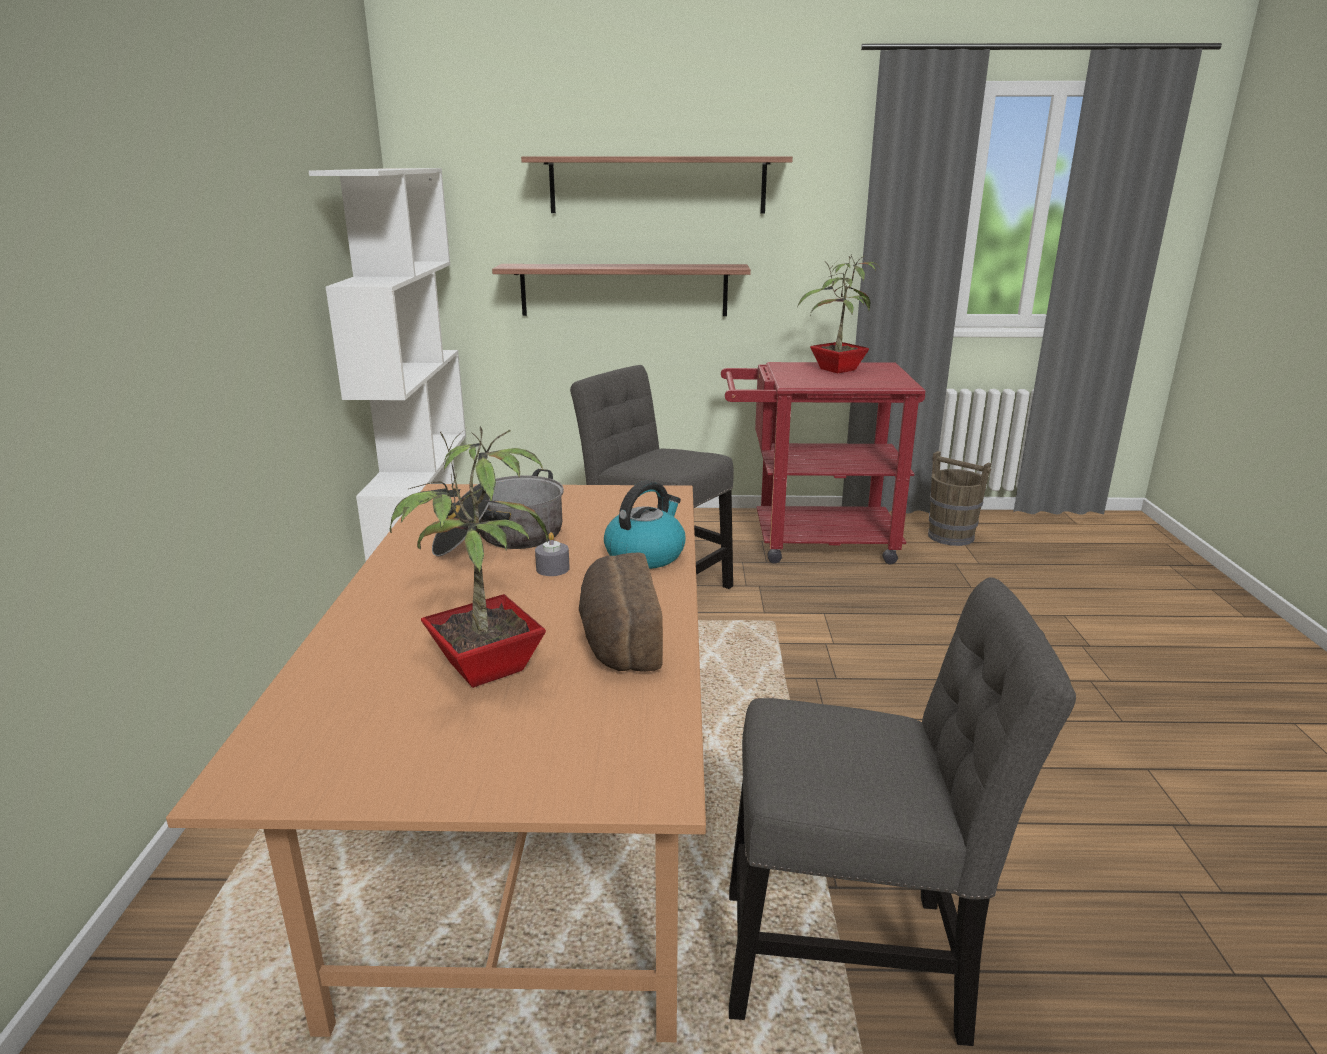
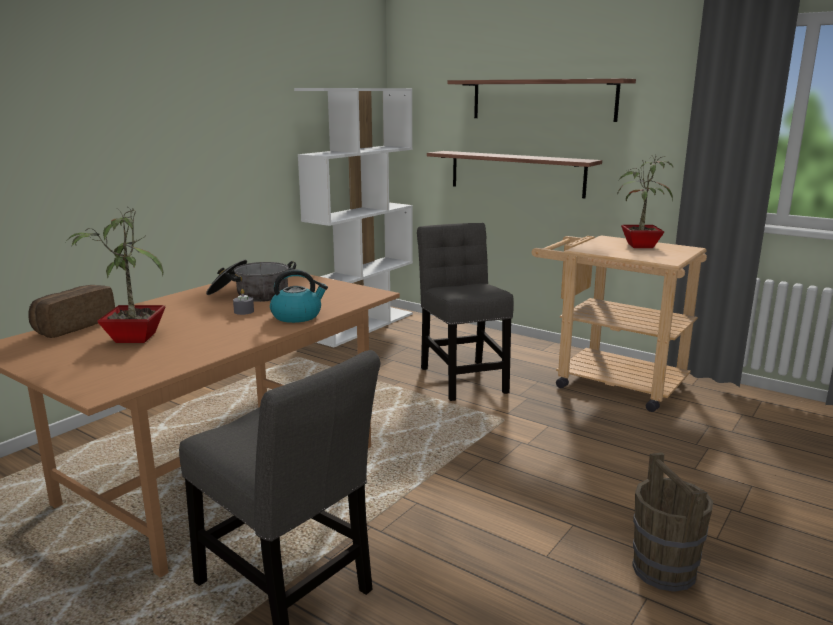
camera: 35 degrees right, 5 degrees down
(617, 639) = (204, 343): bread -> bread (73, 326)
(810, 541) = (608, 382): red cart -> beige cart
(951, 536) = (737, 408): brown bucket -> brown bucket (664, 571)

